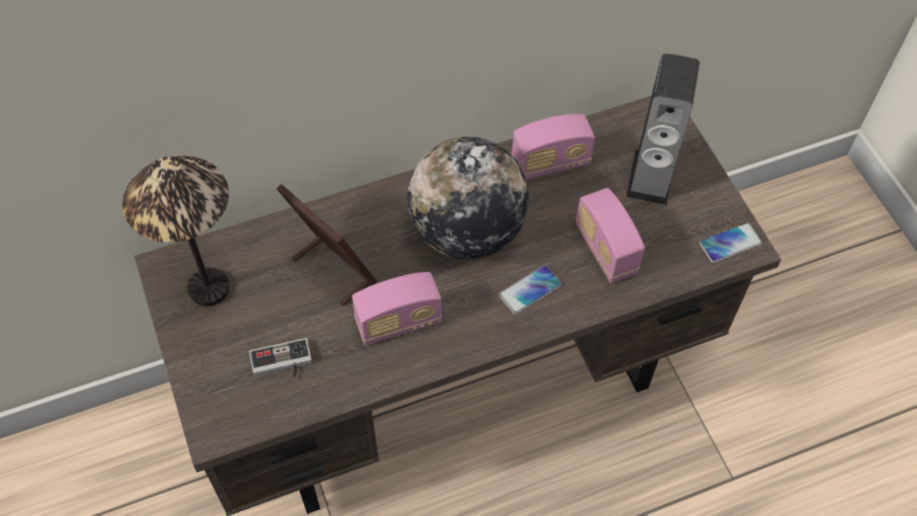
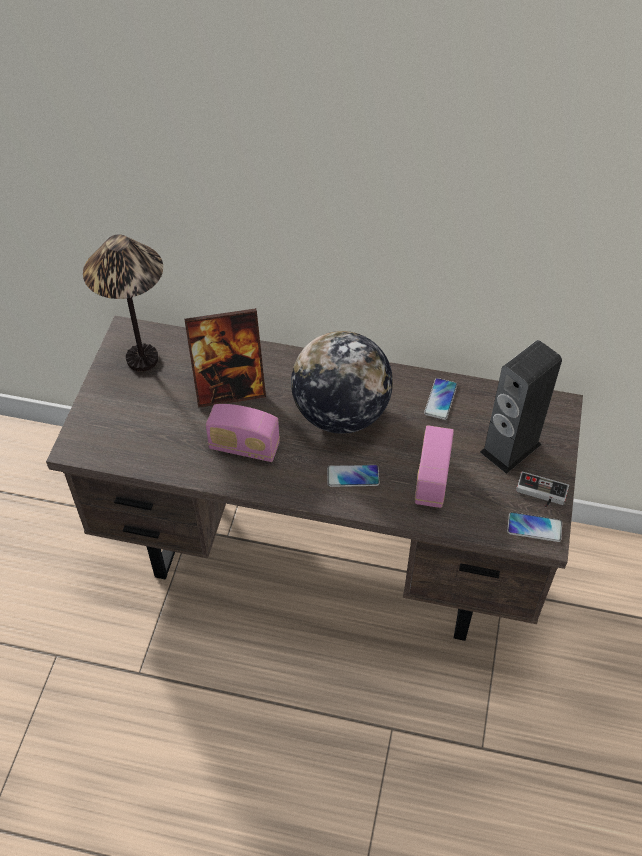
camera: 35 degrees right, 5 degrees down
(282, 364) = (148, 431): game controller -> game controller (540, 494)
(333, 270) = (229, 390): picture frame -> picture frame turned 90 degrees clockwise
(550, 163) = (440, 399): radio -> phone

